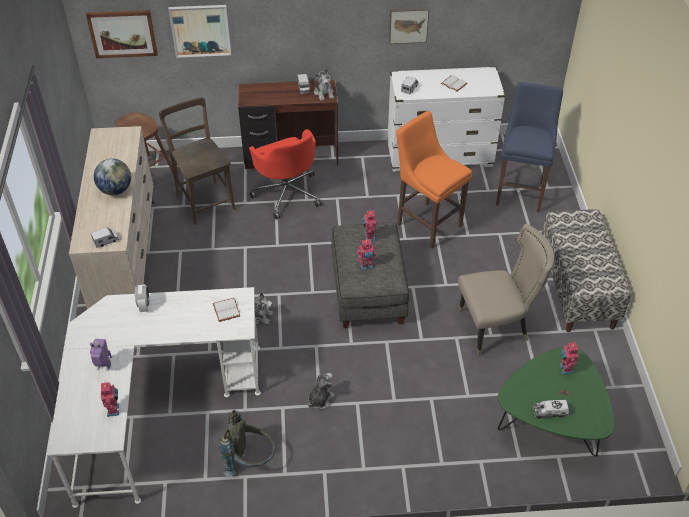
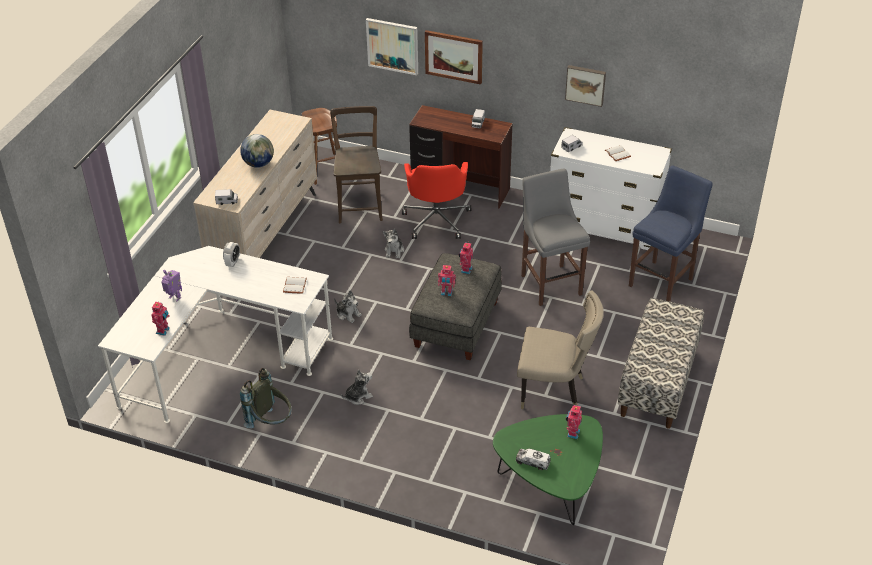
camera: 25 degrees right, 5 degrees down
(122, 33) = (325, 33): picture -> picture (454, 56)
(324, 93) = (494, 132): plush toy -> plush toy (394, 251)
(427, 223) = (550, 283): orange stool -> grey stool

